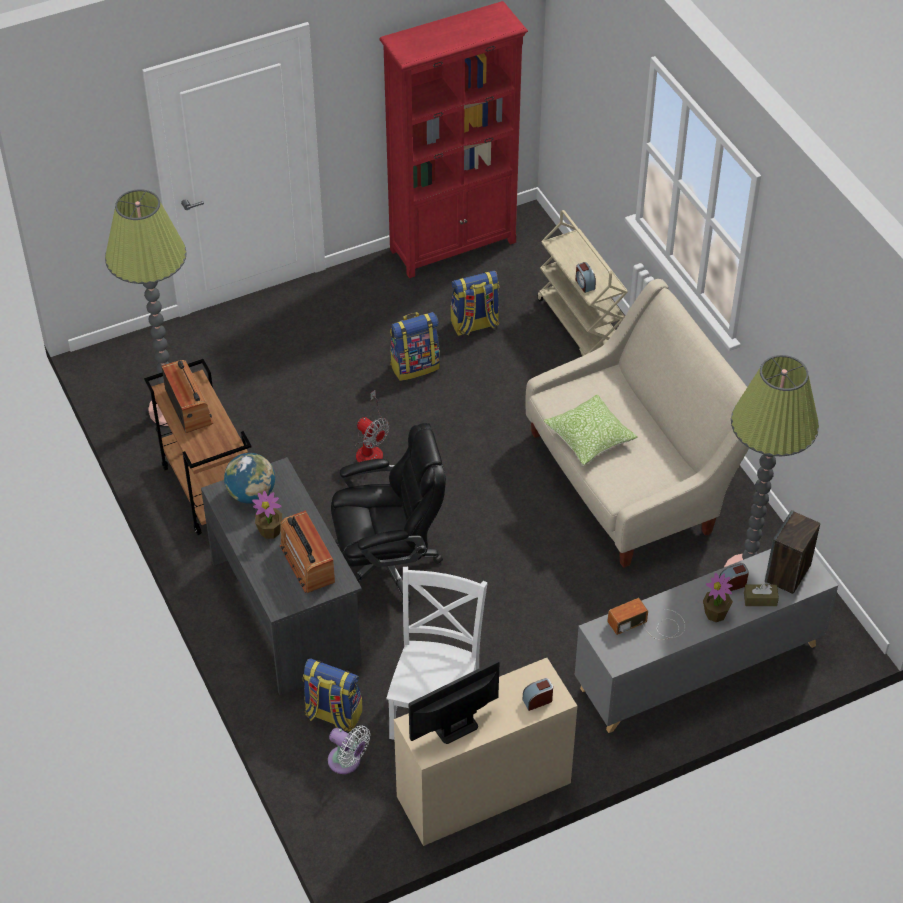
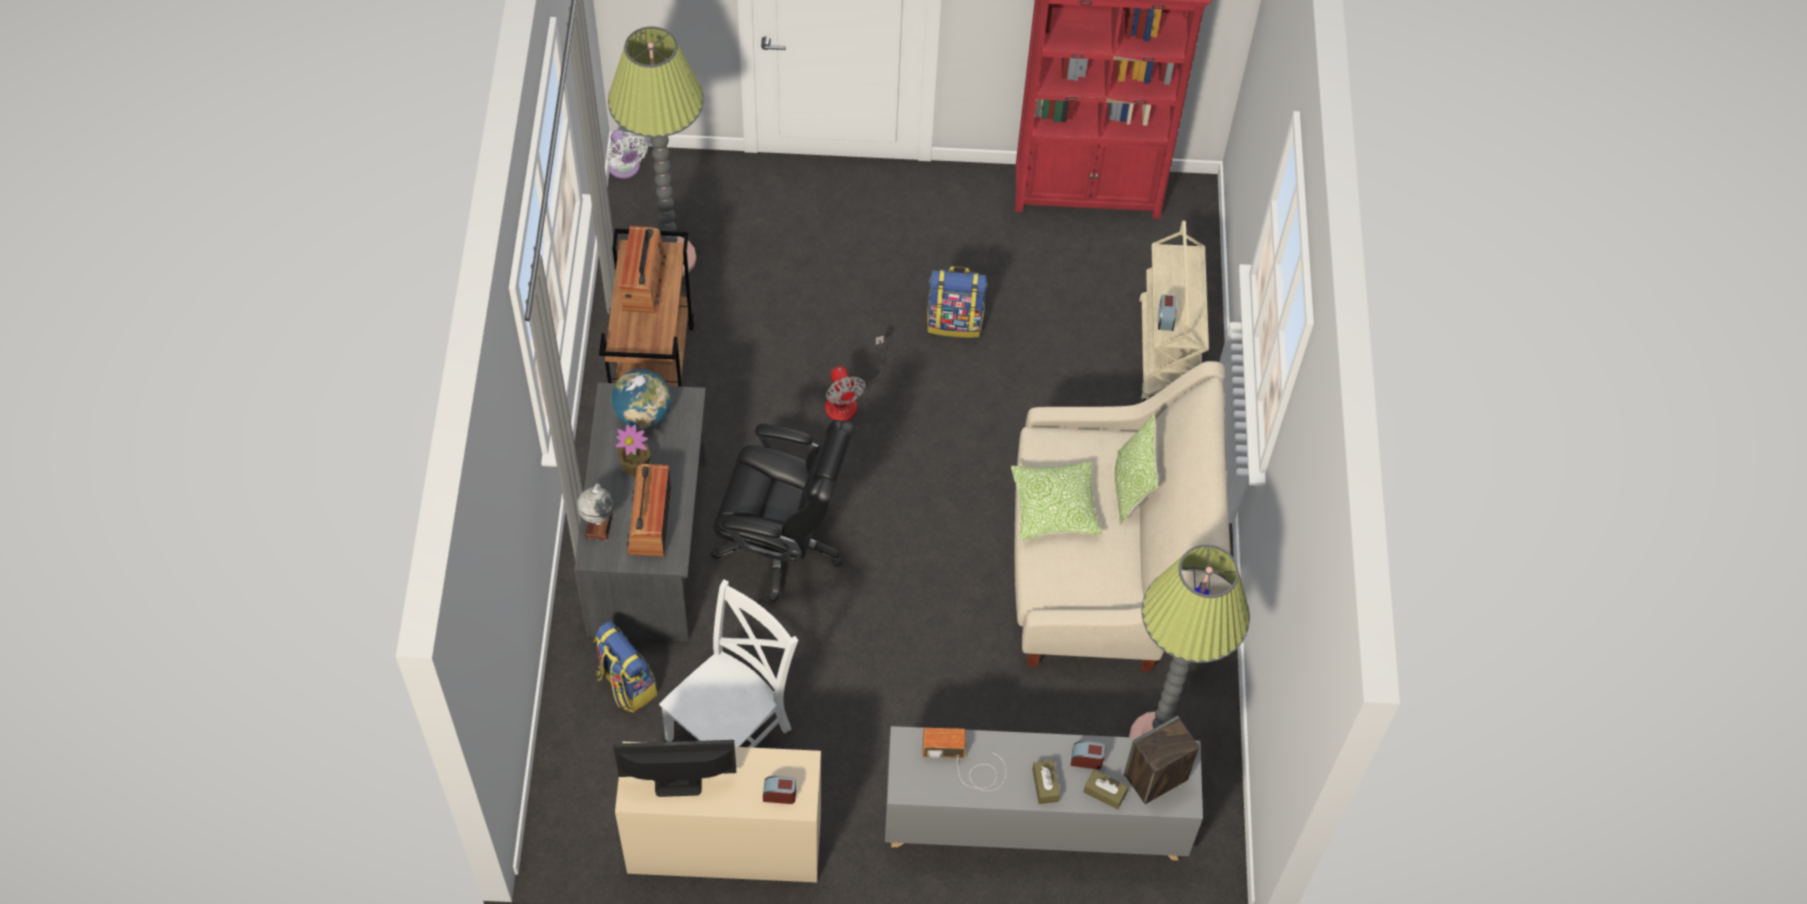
camera: 25 degrees right, 10 degrees up
(269, 583) = (598, 524): none -> globe
(347, 762) = (608, 743): white fan -> white fan (625, 168)
(474, 325) = (1050, 300): backpack -> none
(634, 402) = (1131, 488): none -> pillow
(715, 613) = (1045, 785): potted plant -> brown tissue box

